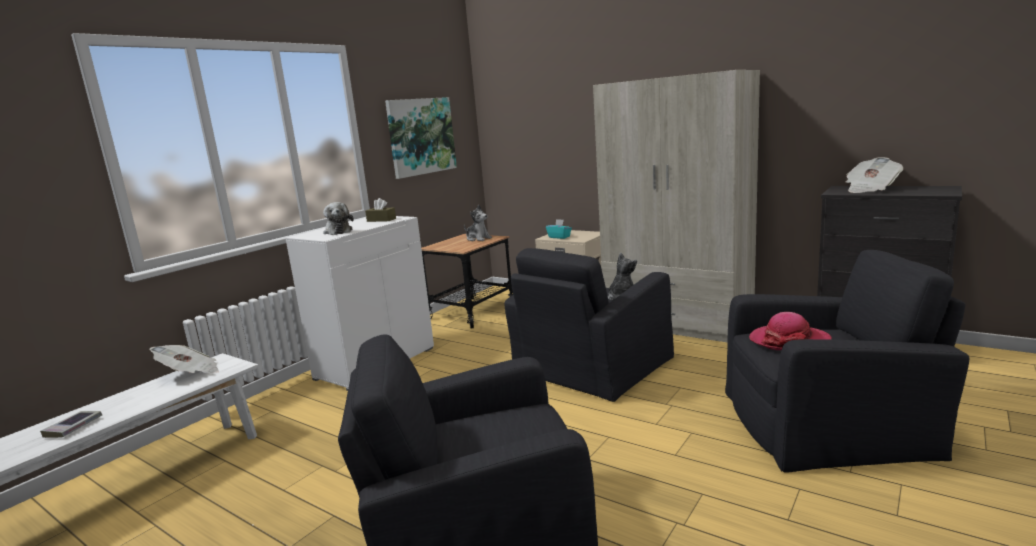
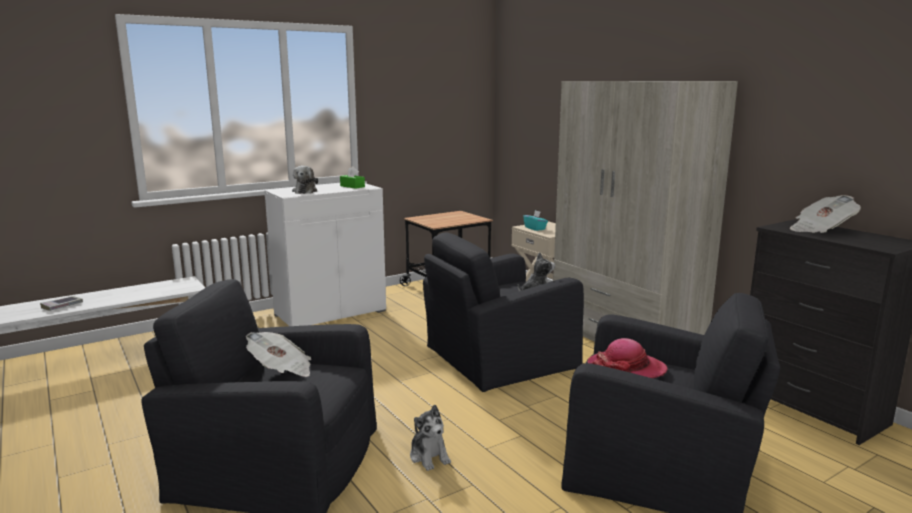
camera: 20 degrees right, 0 degrees up
(190, 373) = (160, 286): newspaper -> newspaper (281, 370)
(381, 220) = (352, 186): brown tissue box -> green tissue box
(421, 136) = (425, 113): picture -> none
(478, 239) = (463, 217): plush toy -> plush toy (429, 457)

